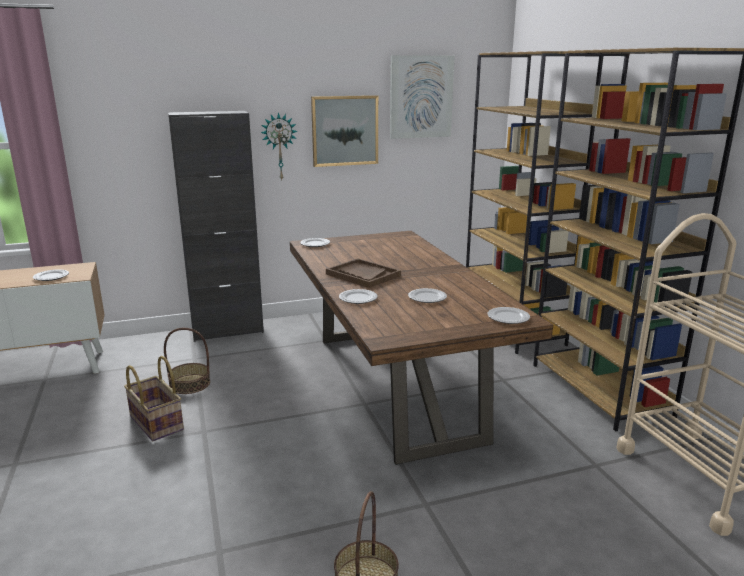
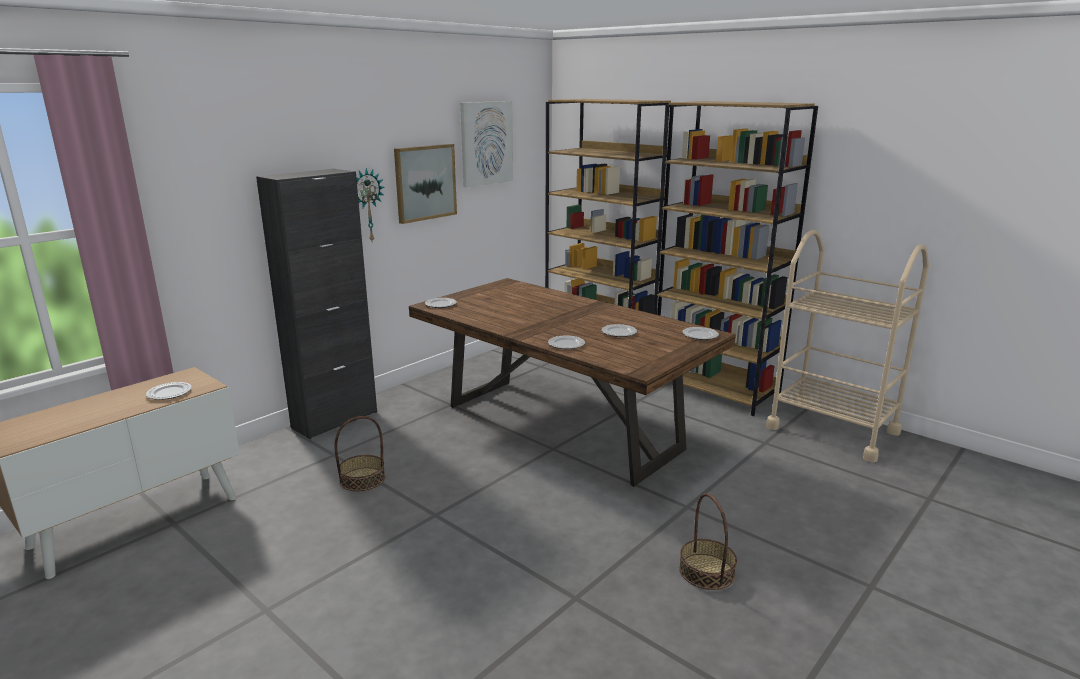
camera: 30 degrees left, 0 degrees up
(155, 423) = (374, 523): basket -> none
(362, 275) = (535, 324): brown tray -> none

